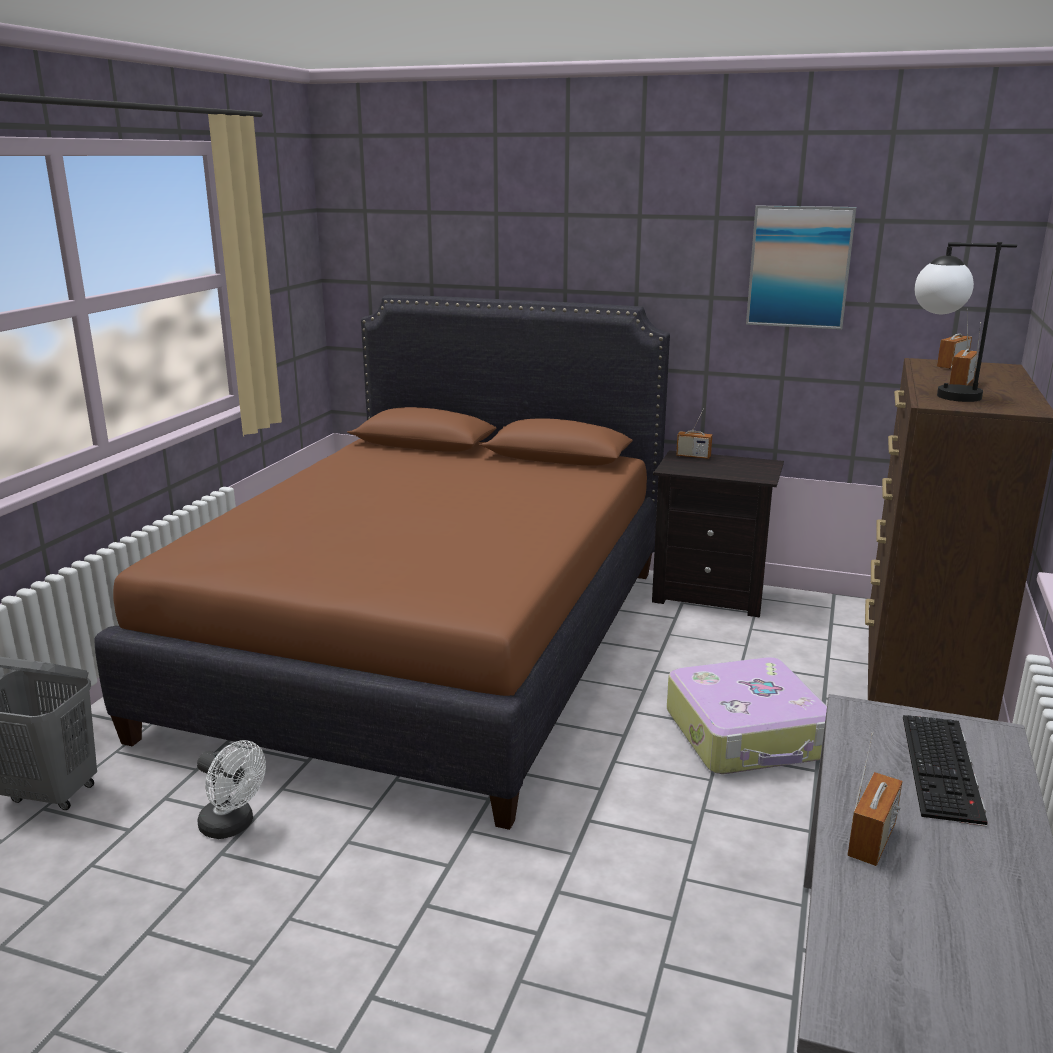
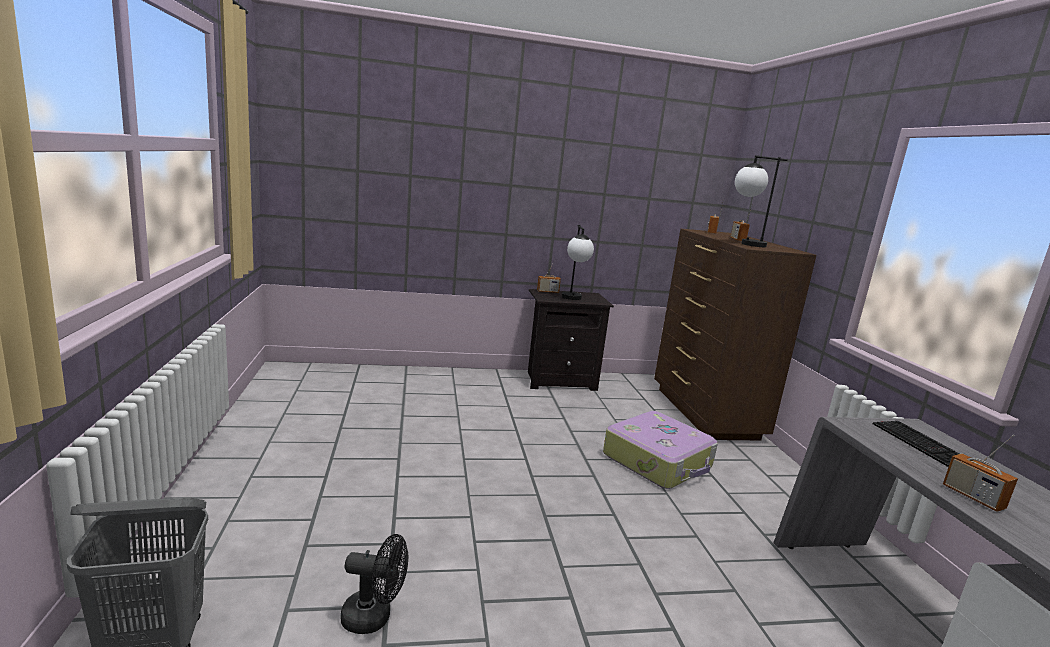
camera: 30 degrees left, 5 degrees down
(233, 826) = (374, 617): white fan -> black fan
(429, 644) = (409, 435): brown bed -> none
(717, 471) = (573, 299): none -> table lamp
(799, 267) = (612, 174): picture -> none
(871, 841) = (973, 497): radio -> radio turned 150 degrees clockwise

